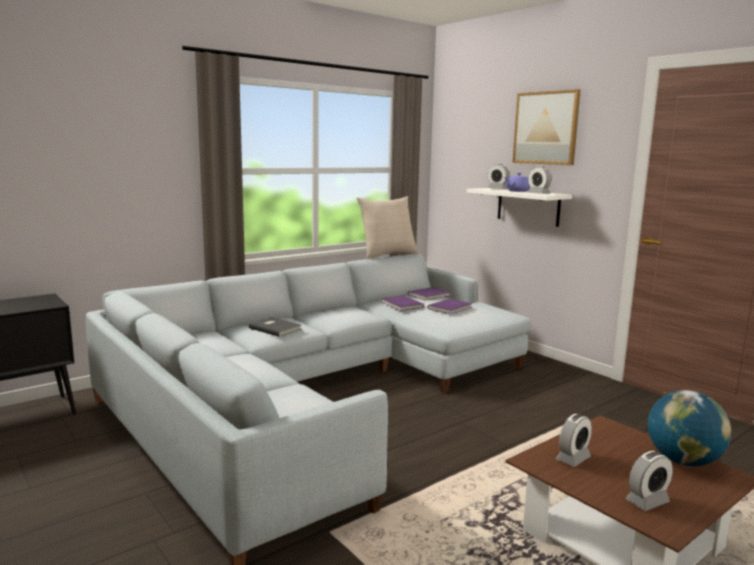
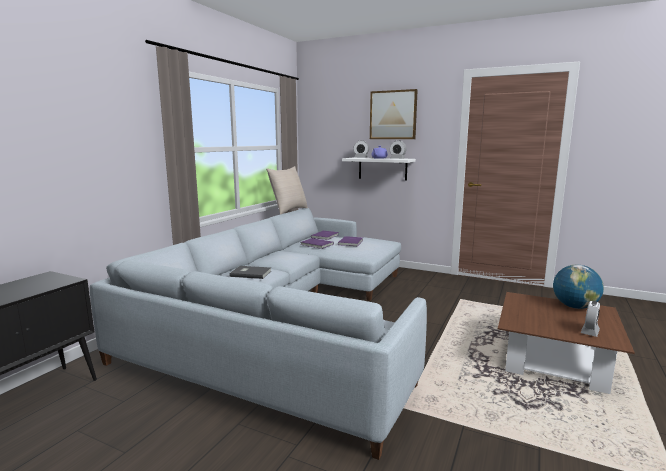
camera: 25 degrees left, 0 degrees up
(573, 458) = (528, 318): alarm clock -> none

